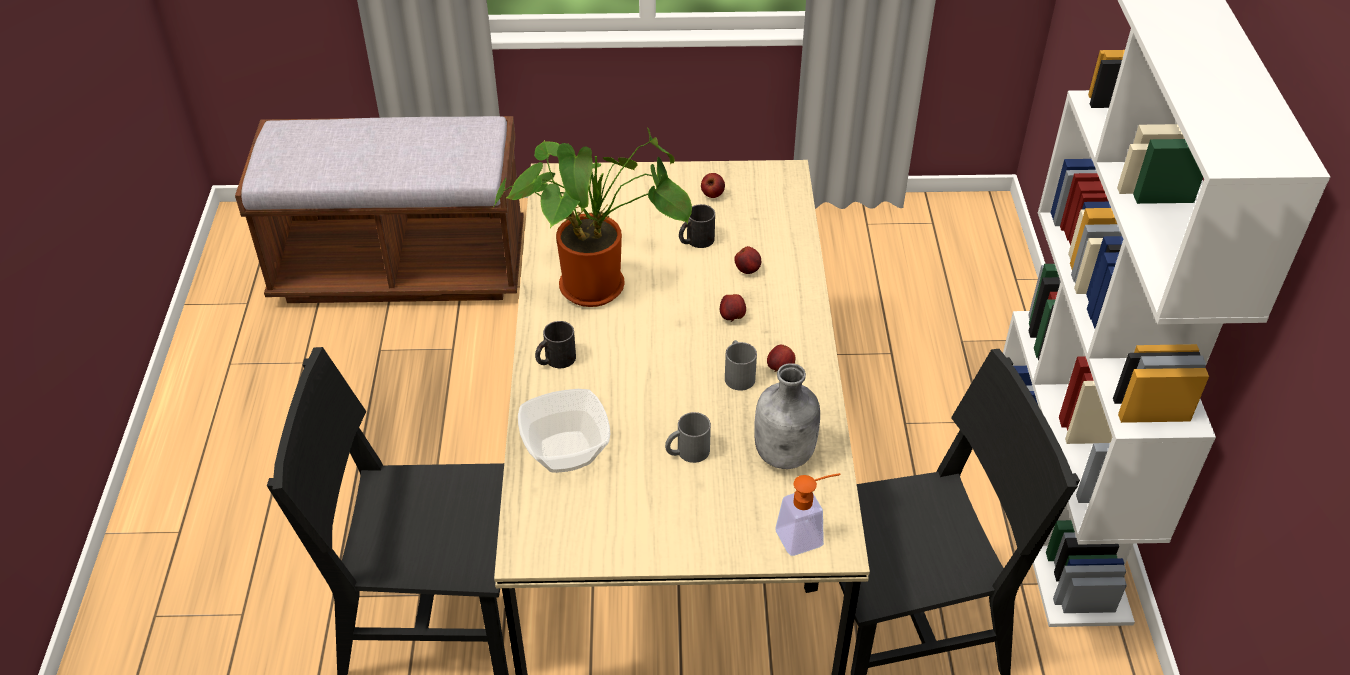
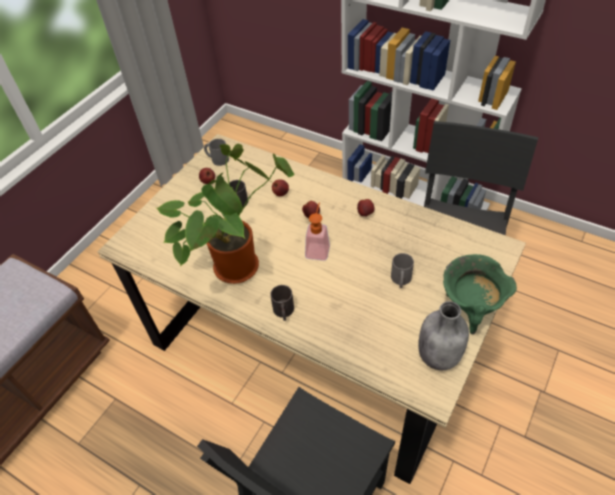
camera: 55 degrees left, 5 degrees up
(564, 451) = (364, 339): bowl -> none
(689, 544) = (470, 309): none -> green cooking pot
(738, 374) = (356, 232): grey mug -> grey mug (217, 159)
(785, 454) = (428, 239): grey bottle -> grey bottle (439, 355)
(807, 536) = (490, 256): soap dispenser -> soap dispenser (318, 248)

